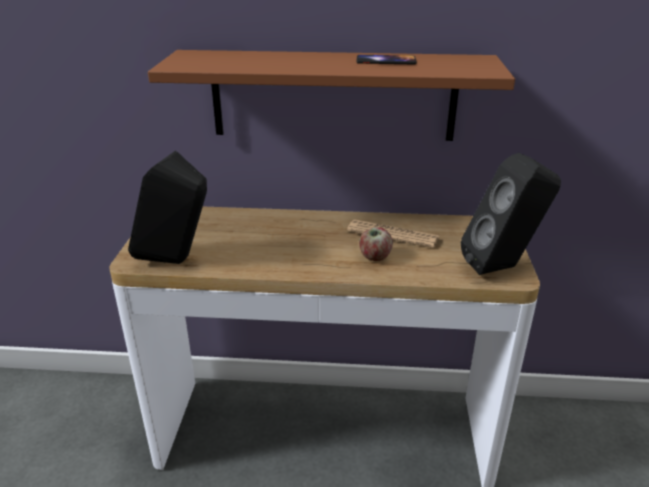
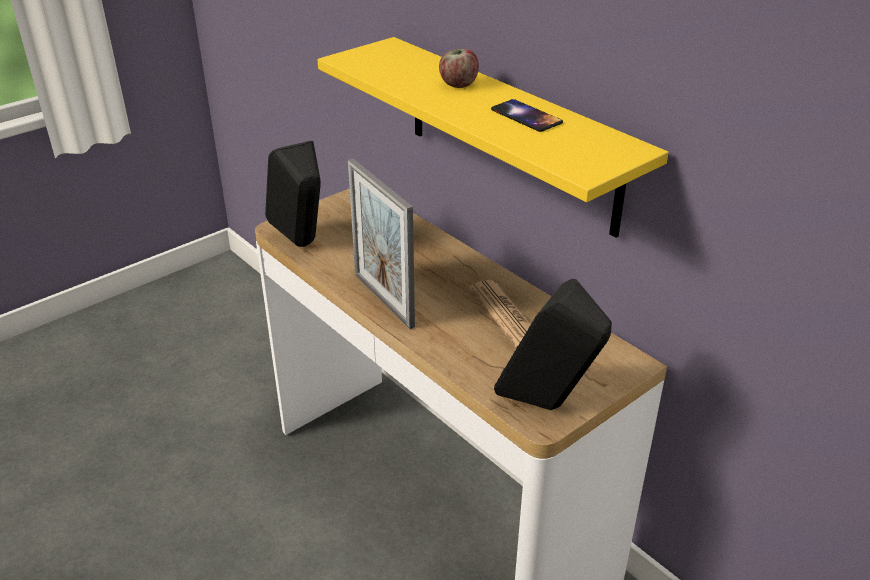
camera: 45 degrees right, 5 degrees up
(303, 265) = (383, 300): none -> picture frame
(333, 96) = (510, 134): brown shelf -> yellow shelf
(374, 257) = (451, 326): apple -> apple (458, 84)

